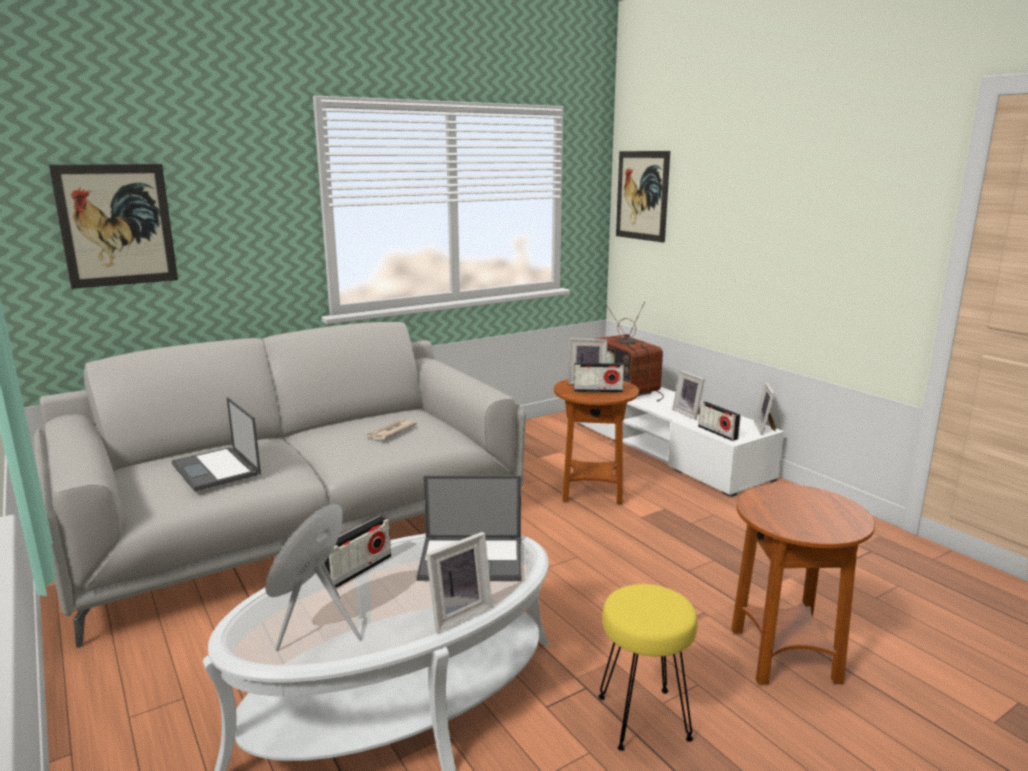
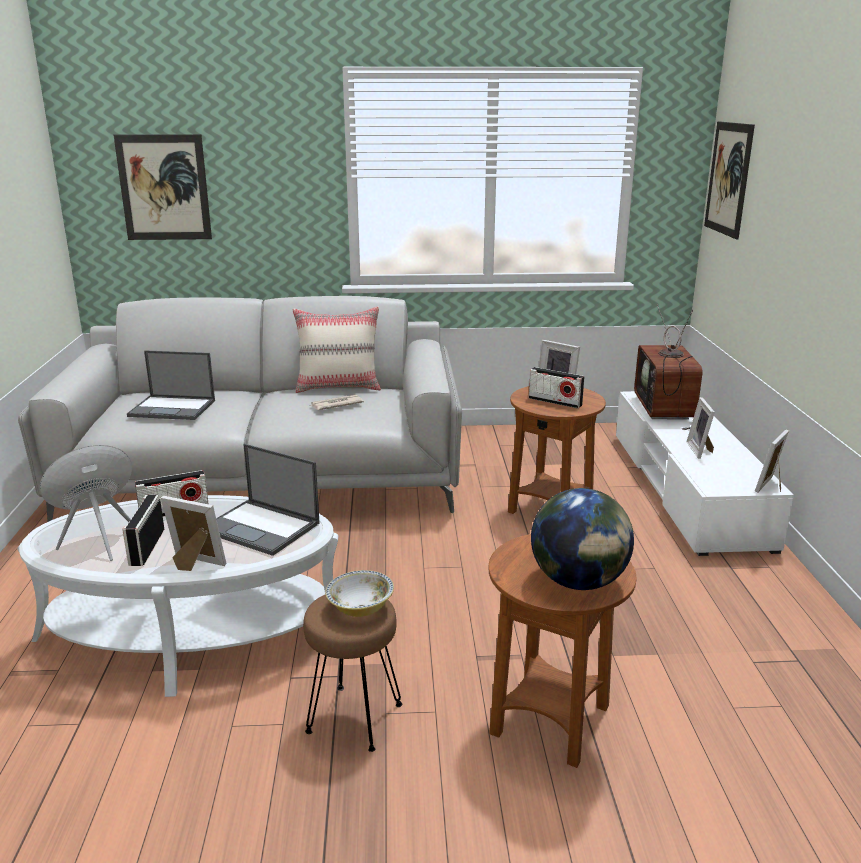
camera: 30 degrees right, 5 degrees up
(217, 469) = (173, 408): laptop -> laptop turned 75 degrees counterclockwise
(365, 416) = (339, 387): none -> beige pillow
(457, 614) = (194, 565): picture frame -> picture frame turned 150 degrees counterclockwise
(642, 718) = (353, 717): yellow stool -> brown stool
(657, 601) = (360, 608): none -> bowl
(717, 433) = (704, 478): radio -> radio (147, 547)
(831, 517) = (579, 582): none -> globe

